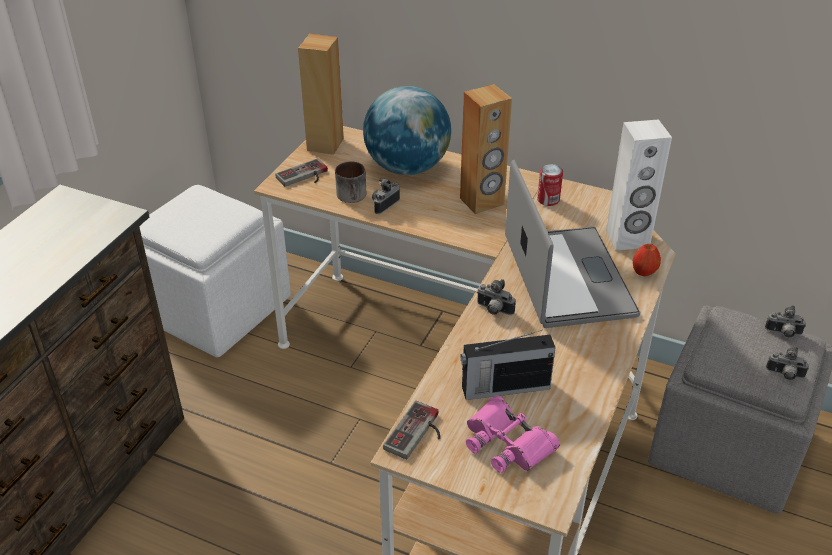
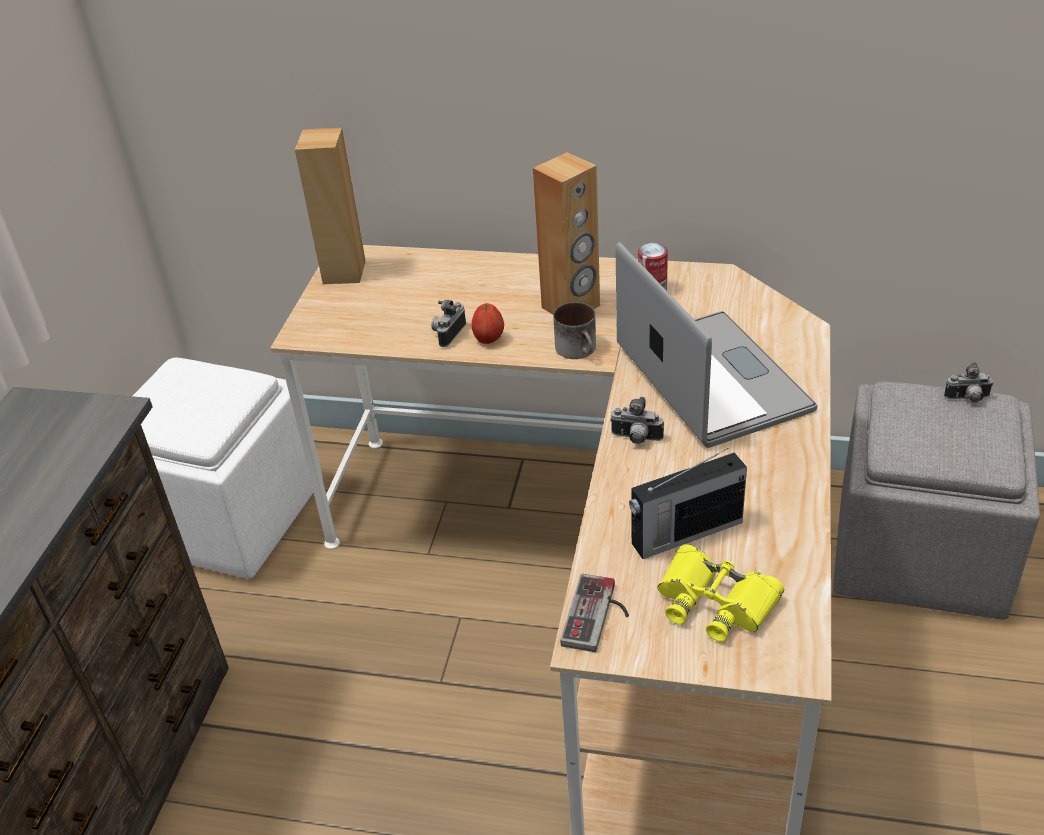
camera: 10 degrees left, 0 degrees up
(304, 177) = (332, 318): game controller -> none
(353, 196) = (404, 331): mug -> mug (580, 349)
(407, 167) = (461, 282): globe -> none
(507, 442) = (715, 601): pink binoculars -> yellow binoculars
(627, 239) = (767, 319): white speaker -> none
(644, 272) = (801, 355): apple -> apple (488, 339)
(784, 375) = (987, 448): camera -> none

